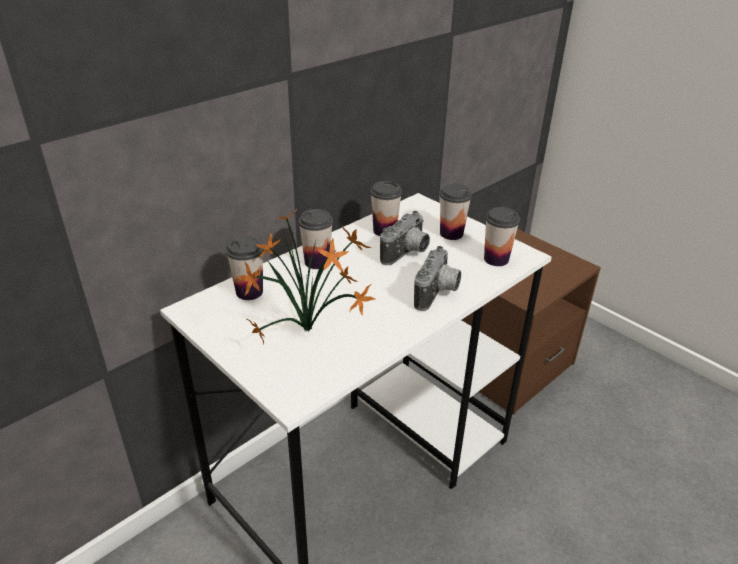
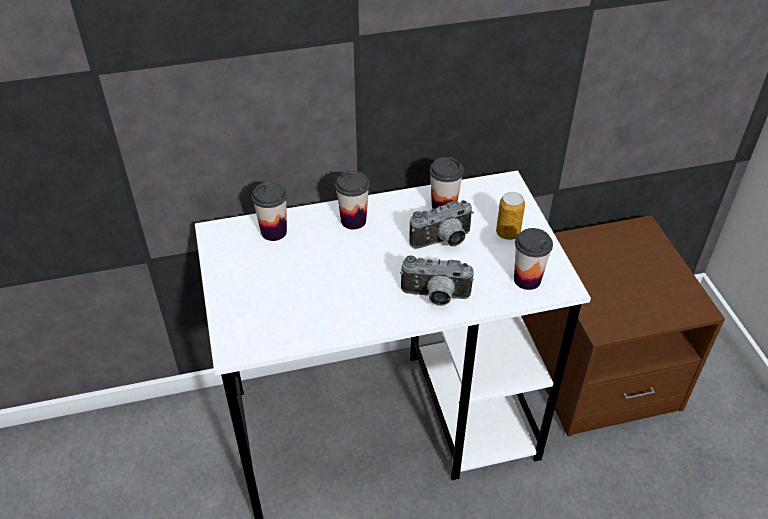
camera: 30 degrees right, 10 degrees up
(312, 331) = (295, 291): potted plant -> none
(438, 294) = (435, 297): camera -> camera turned 45 degrees clockwise
(451, 233) = (508, 233): cup -> can

